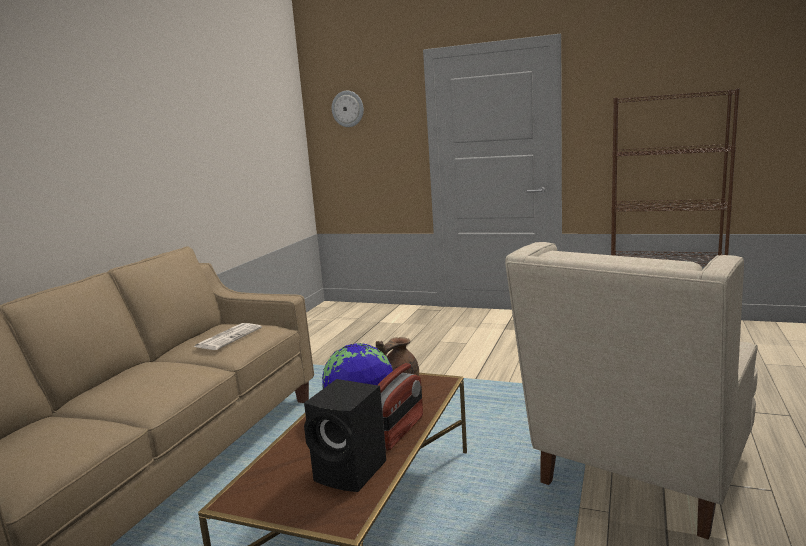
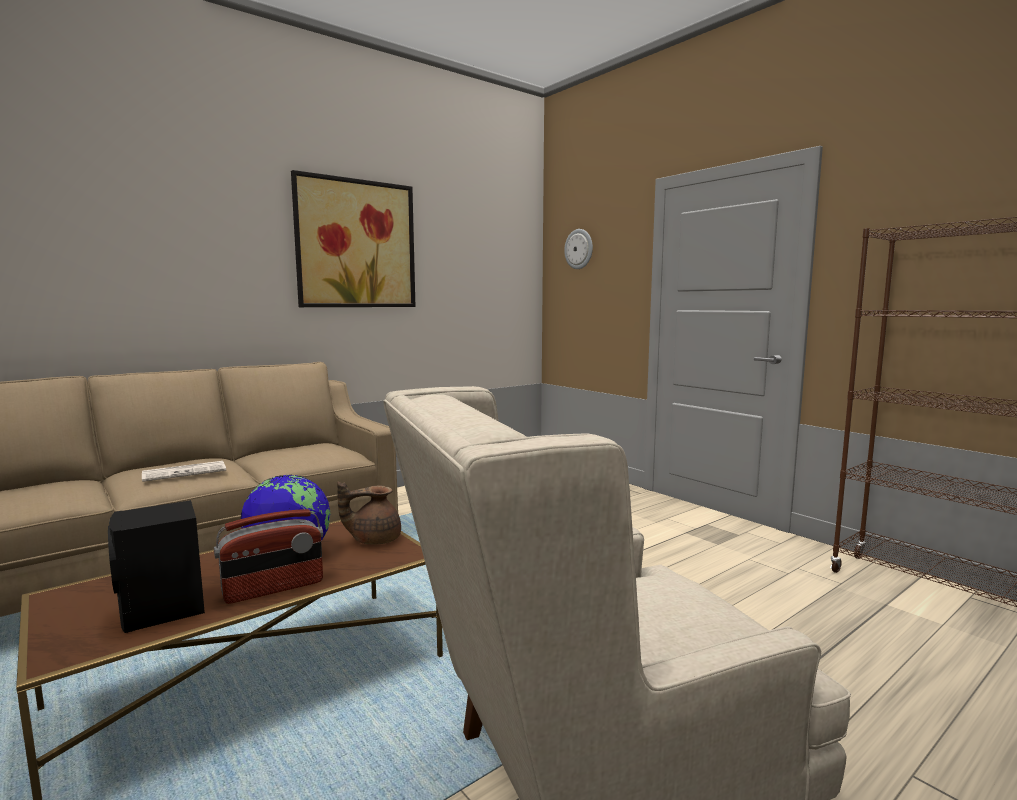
camera: 30 degrees right, 5 degrees down
(176, 120) = (356, 244): none -> picture
(229, 337) = (299, 453): newspaper -> newspaper (185, 472)

